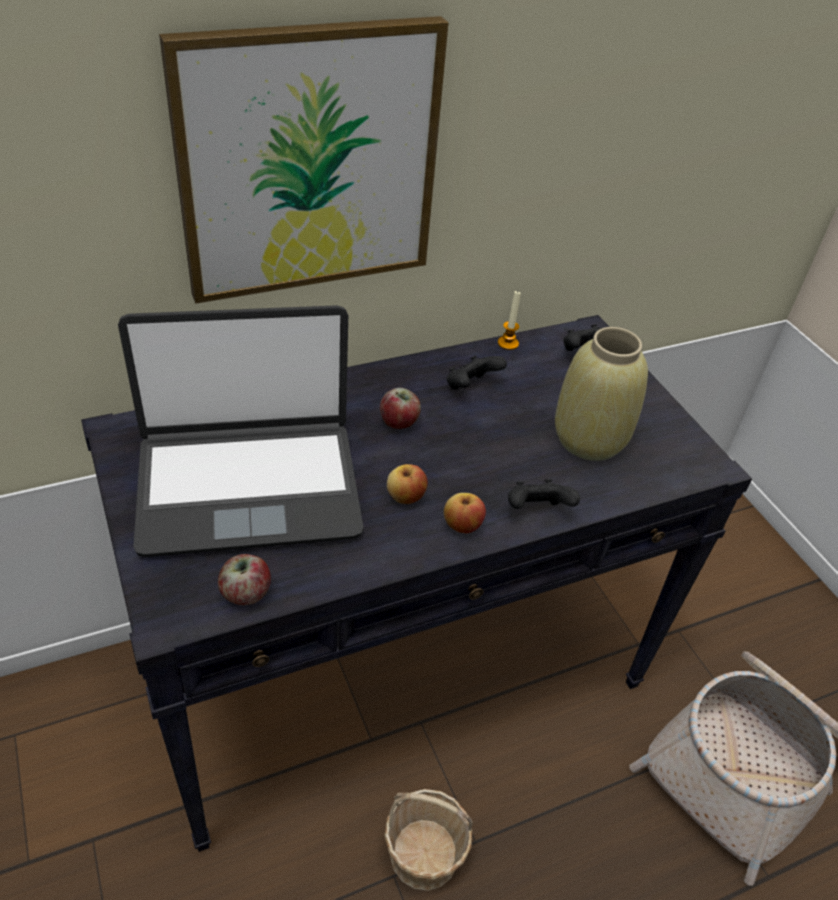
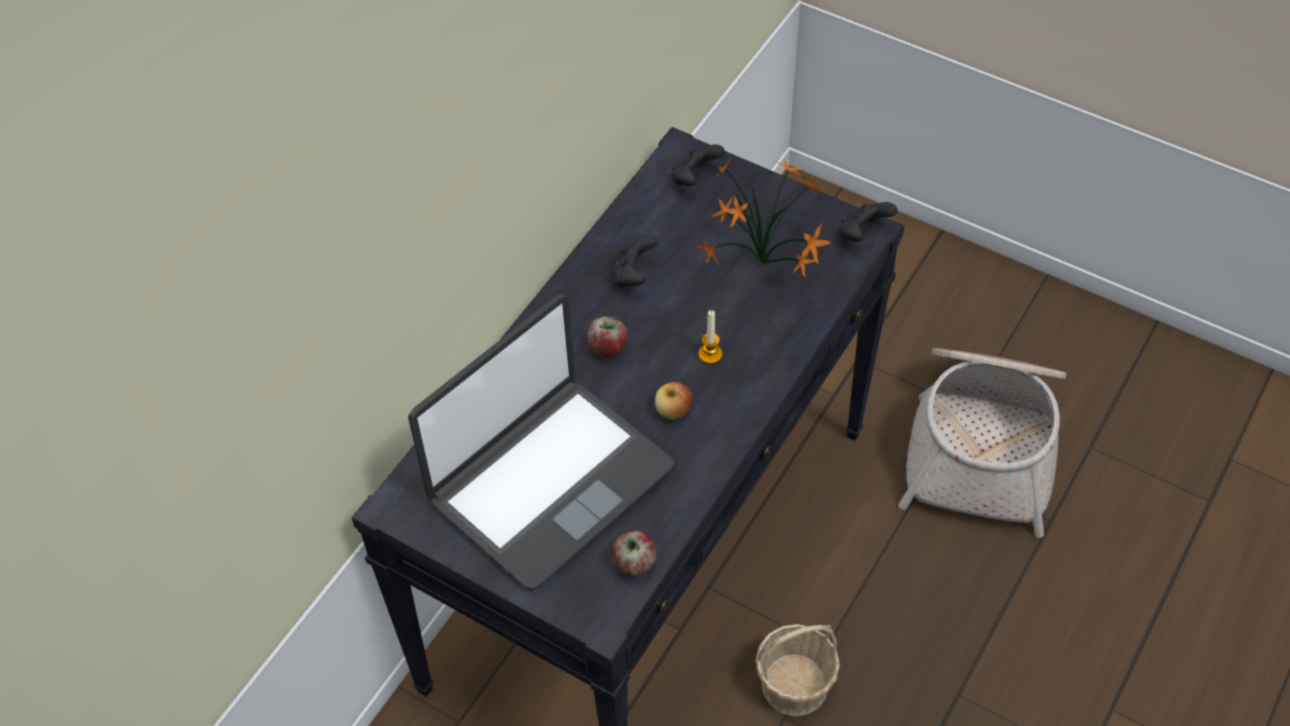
camera: 30 degrees left, 10 degrees up
(309, 162) = (458, 186): picture -> none
(462, 525) = (734, 406): apple -> none
(508, 343) = (624, 209): candle -> candle (710, 354)
(536, 511) = (775, 358): black game controller -> black game controller (863, 233)
(590, 440) = (765, 267): beige vase -> potted plant

